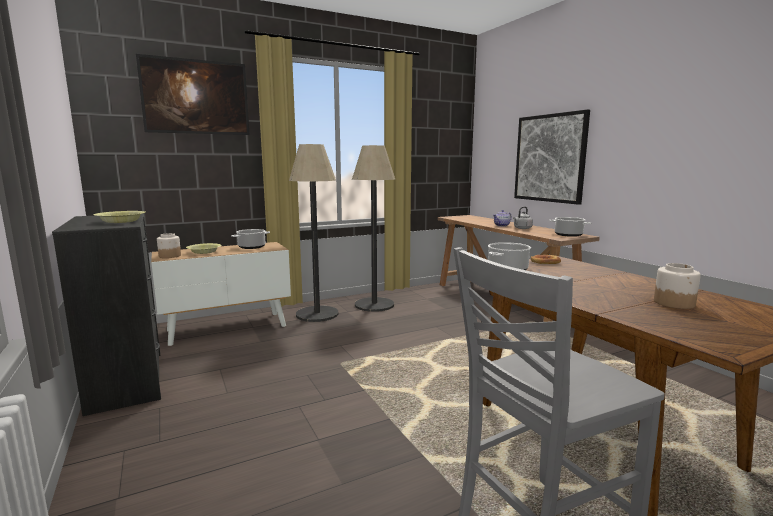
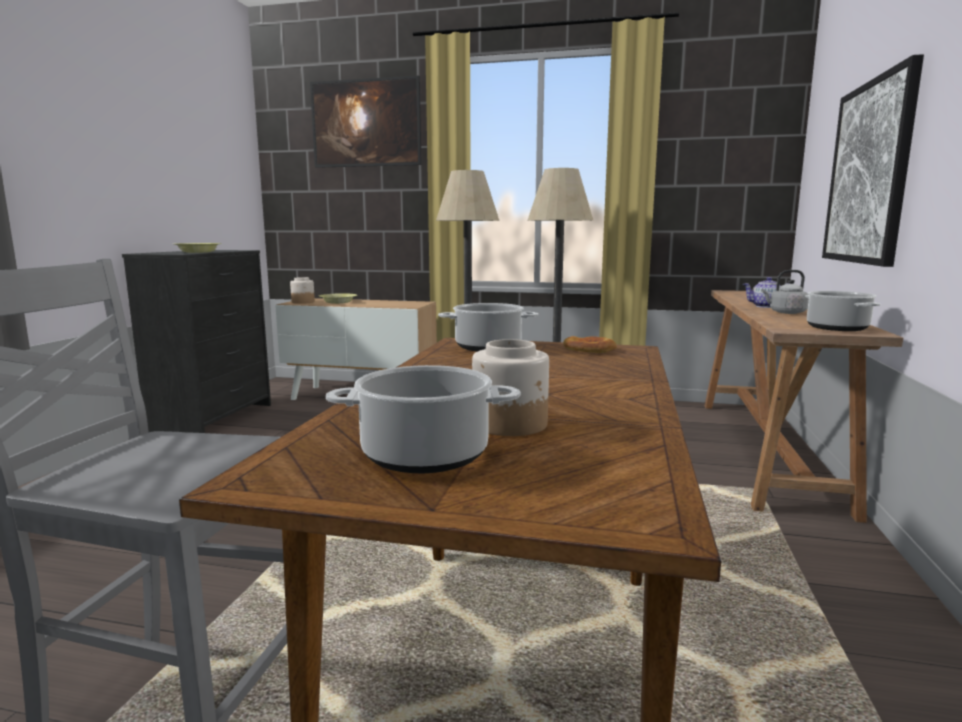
camera: 40 degrees right, 0 degrees up
(251, 247) = (392, 303): cooking pot -> cooking pot (423, 455)

